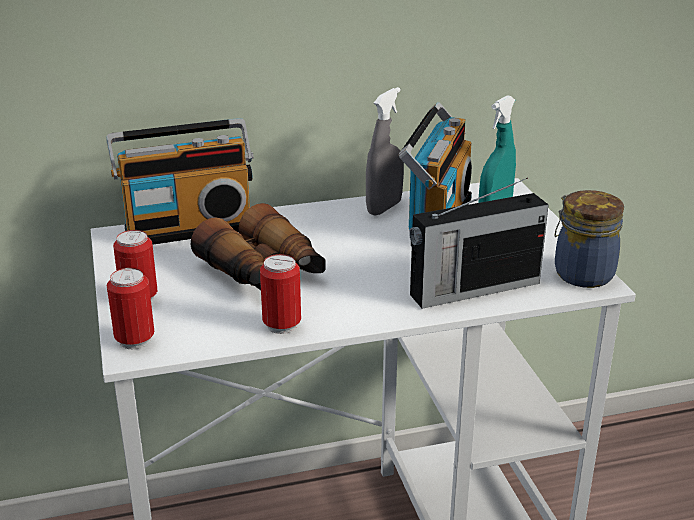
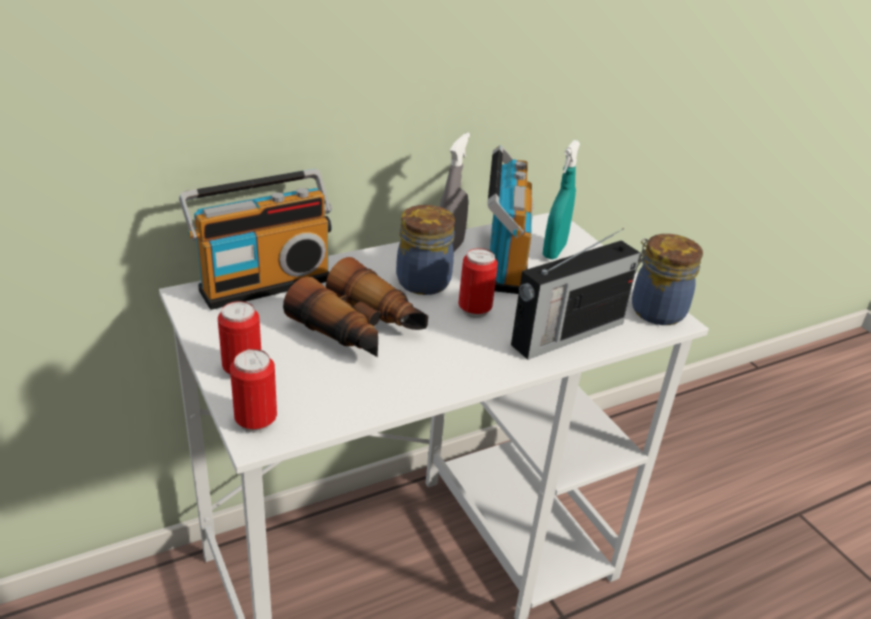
camera: 15 degrees left, 5 degrees up
(282, 325) = (401, 390): can -> can (474, 310)
(343, 234) = (422, 280): none -> jar

